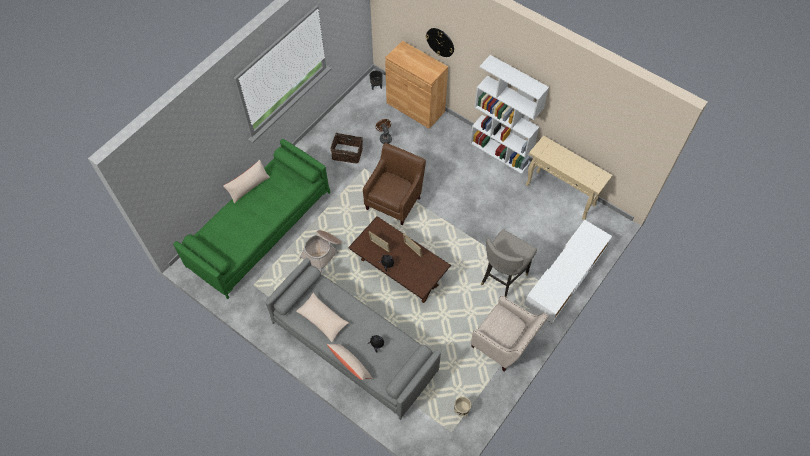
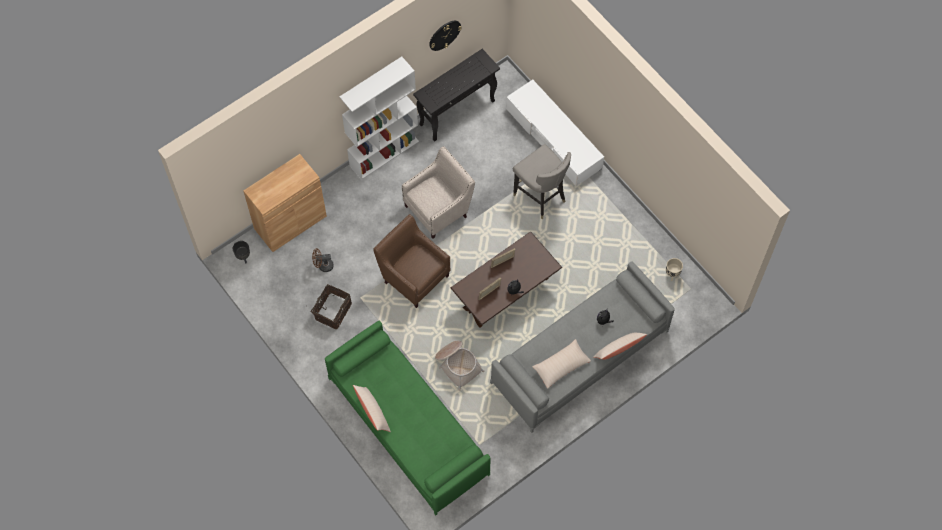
camera: 75 degrees left, 5 degrees up
(440, 42) = (284, 145): wall clock -> wall clock (444, 35)
(504, 344) = (613, 217): beige armchair -> beige armchair (439, 209)
(561, 195) = (457, 112): beige console table -> black console table

